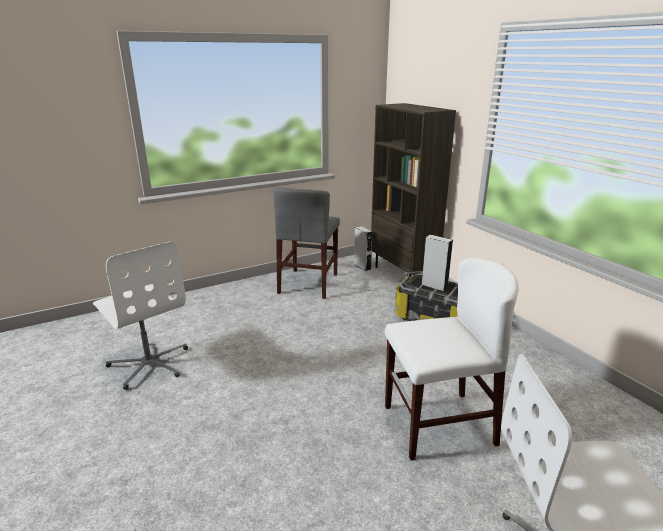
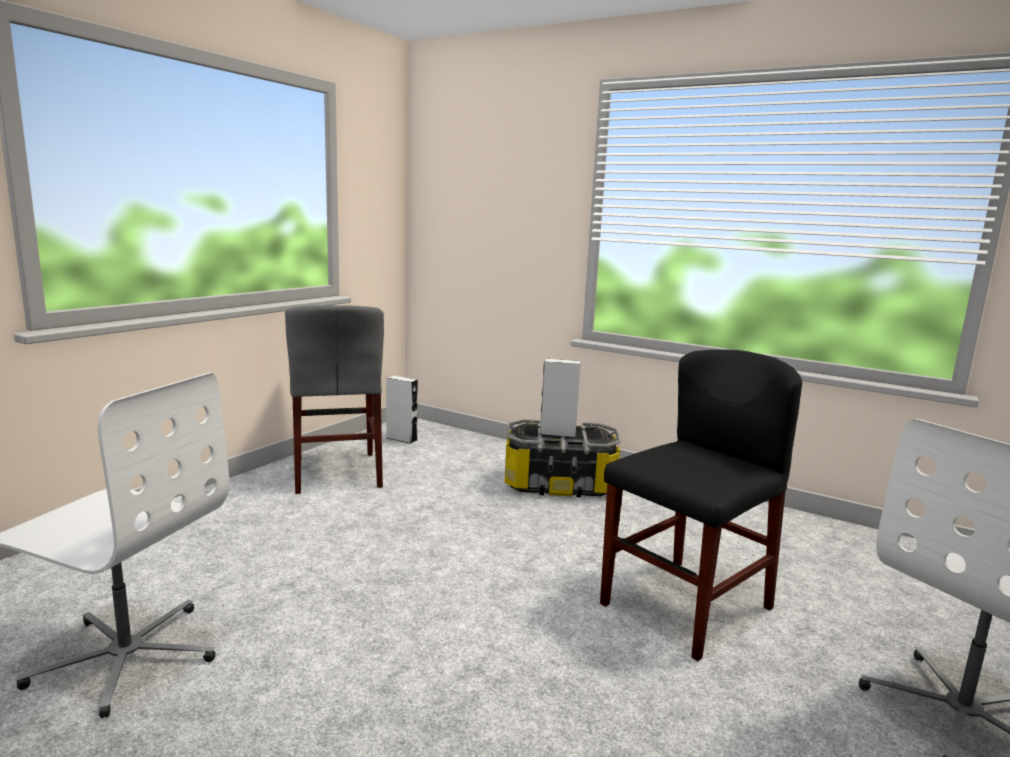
camera: 30 degrees left, 10 degrees down
(403, 275) = (468, 440): brown bookcase -> none
(438, 424) = (686, 606): white chair -> black chair

